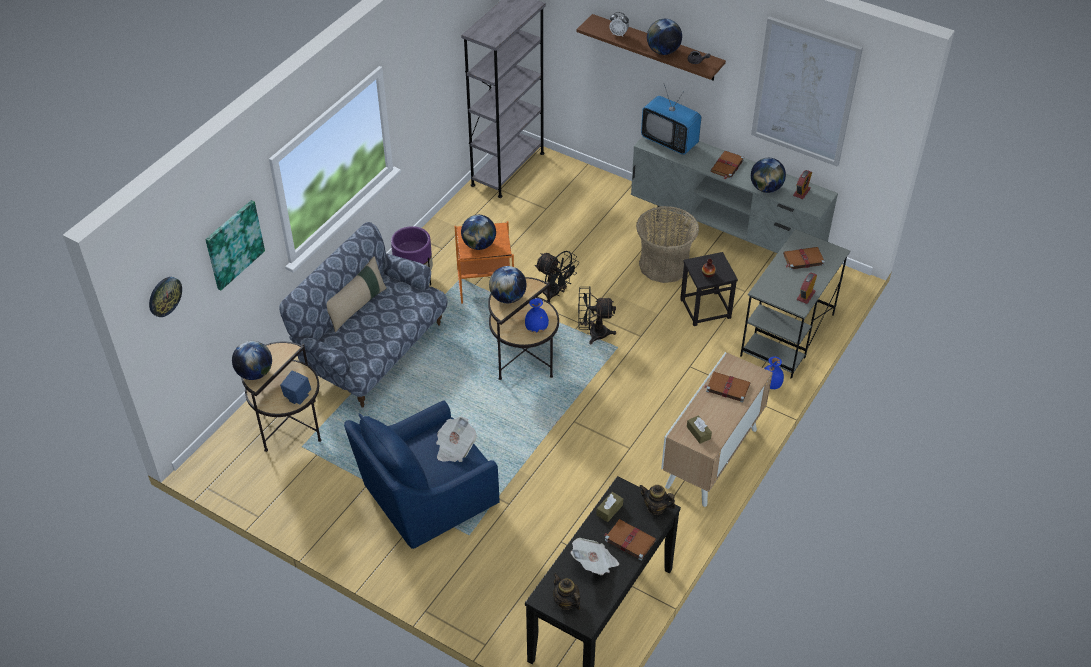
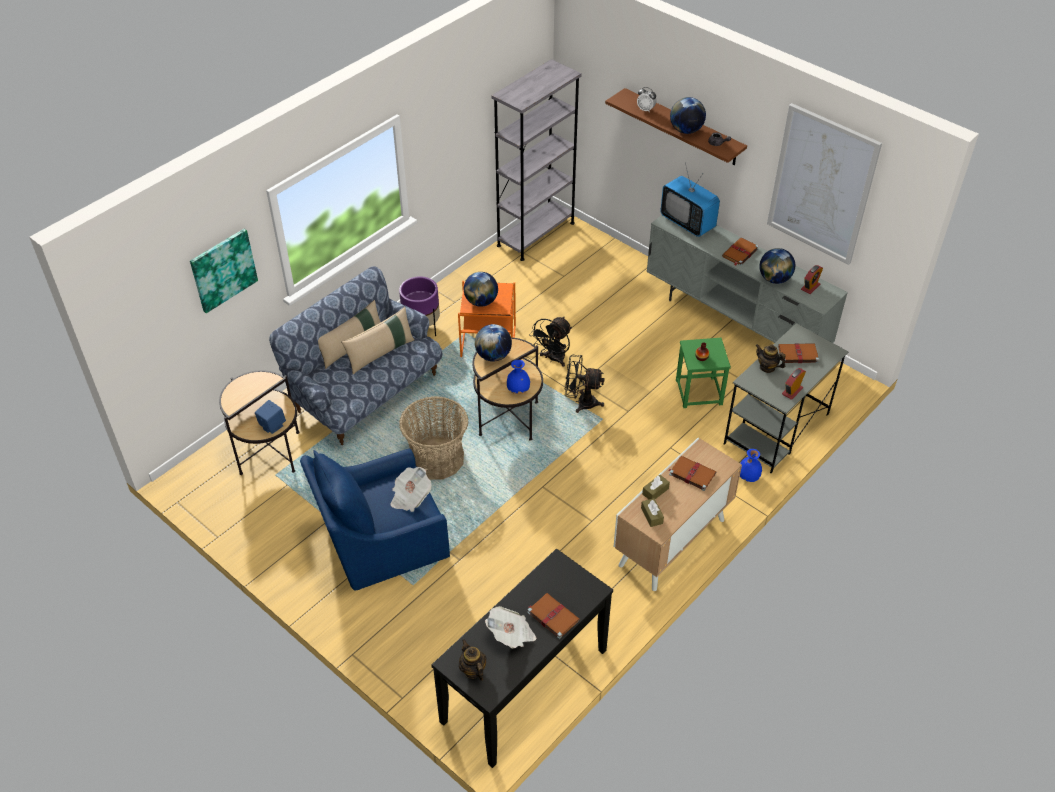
camera: 10 degrees right, 0 degrees up
(164, 296) = (141, 311): wall clock -> none
(255, 373) = (233, 398): globe -> none
(387, 309) = (380, 353): none -> beige pillow
(555, 294) = (553, 359): black fan -> black fan turned 75 degrees clockwise
(609, 510) = (540, 582): brown tissue box -> brown tissue box (655, 491)
(656, 507) = (587, 586): teapot -> teapot (767, 367)
(664, 265) = (667, 344): basket -> basket (437, 459)
(705, 308) = (699, 392): black stool -> green stool

